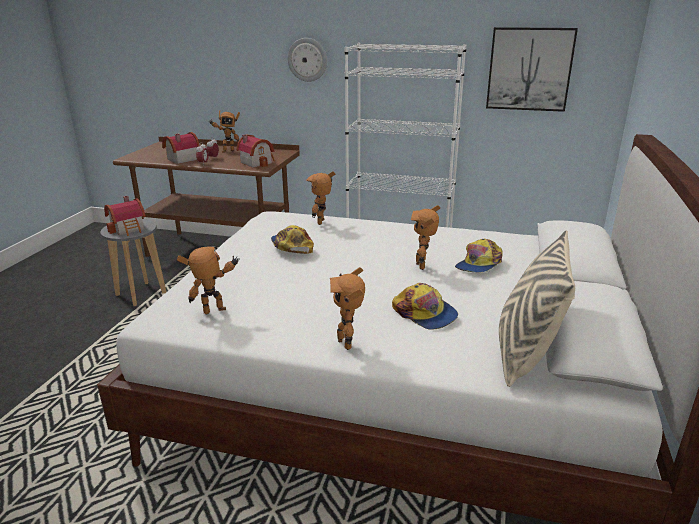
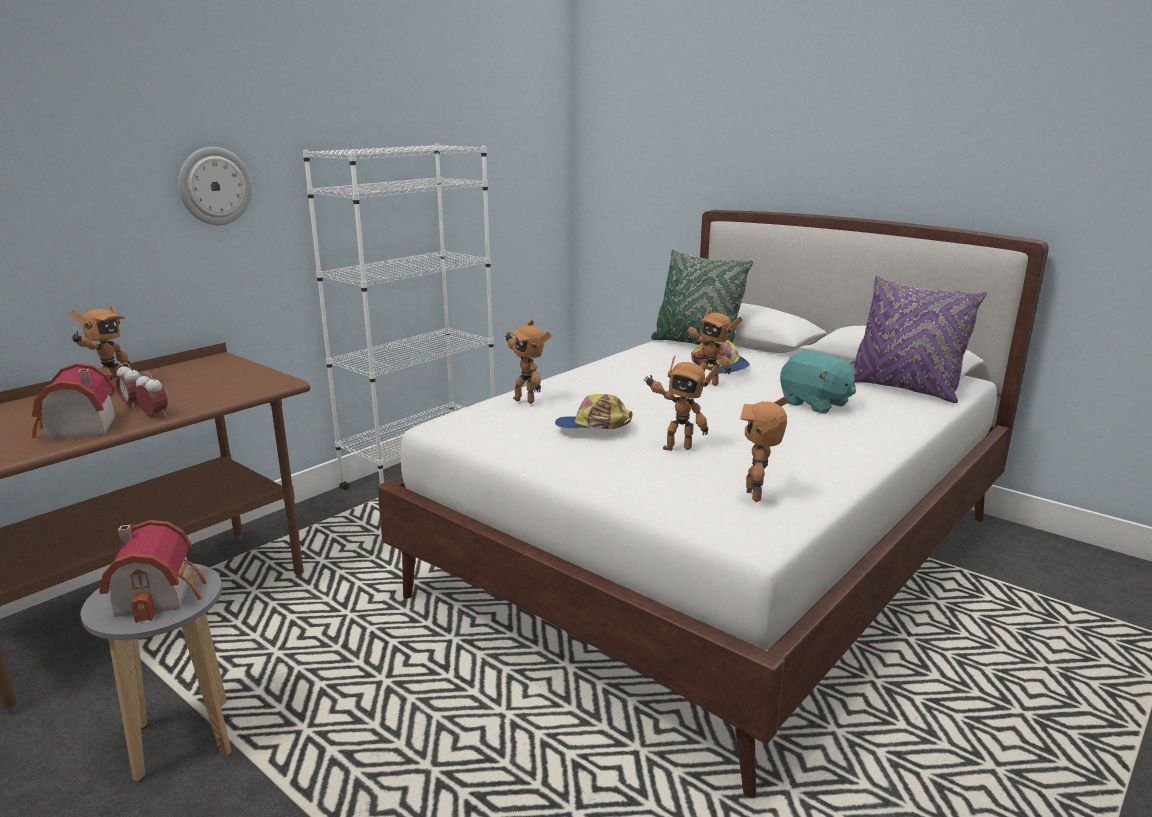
camera: 65 degrees left, 5 degrees down
(257, 162) = (238, 381): toy house -> none
(347, 343) = (861, 442): toy robot -> toy robot (676, 447)
(425, 314) = (815, 404): cap -> turquoise plush toy
(524, 248) = (696, 344): none -> green pillow
(525, 355) = (904, 389): beige pillow -> purple pillow
(529, 69) = (495, 170): picture -> none

